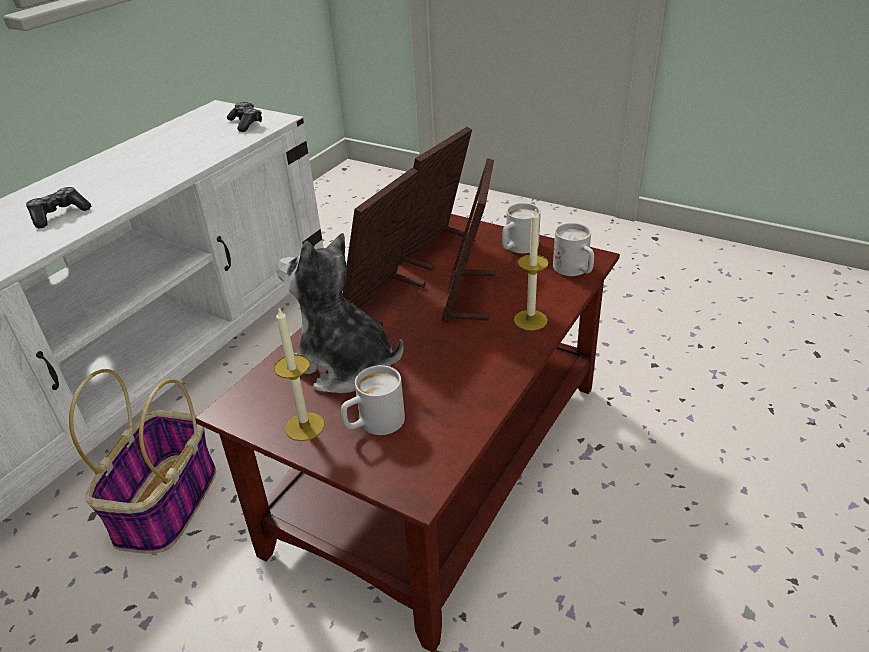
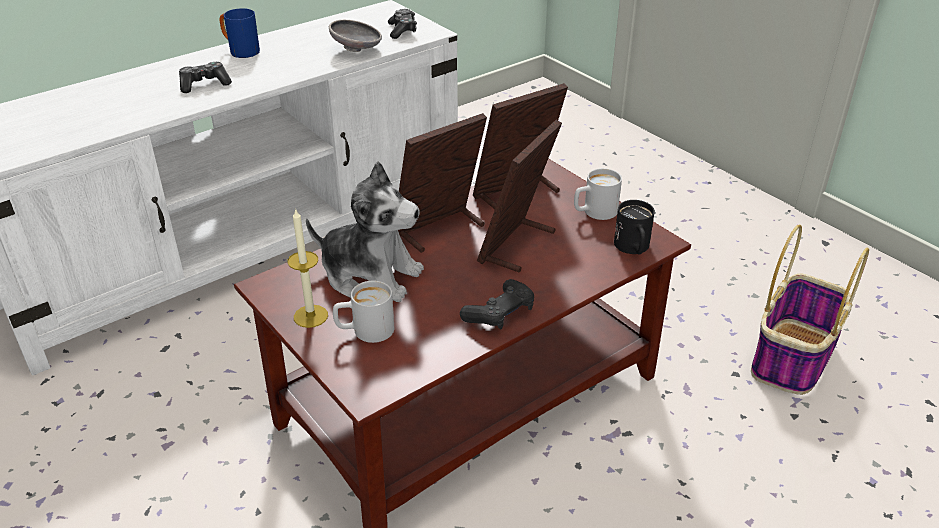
camera: 20 degrees right, 0 degrees up
(82, 175) = (240, 51): none -> blue mug
(167, 505) = (224, 359): basket -> basket (792, 359)
(211, 149) = (357, 50): none -> grey bowl
(343, 365) = (371, 275): plush toy -> plush toy turned 150 degrees clockwise
(497, 364) = (500, 313): none -> black game controller
(530, 320) = (557, 283): candle -> none
(575, 271) = (633, 249): white mug -> black mug

